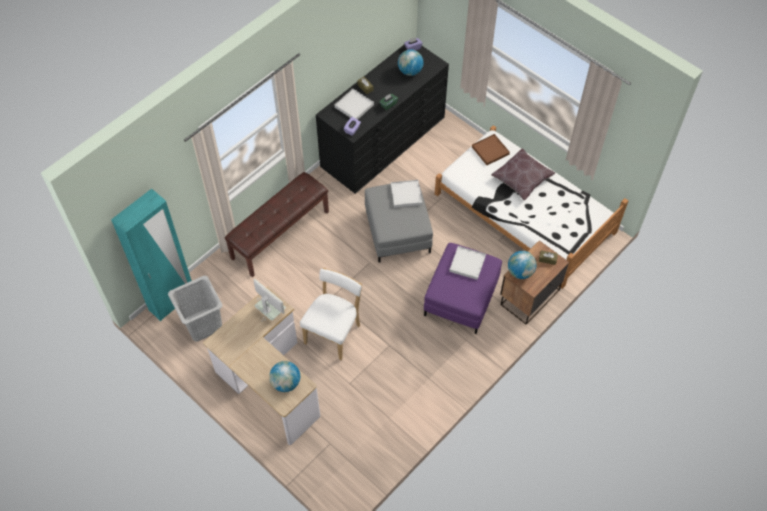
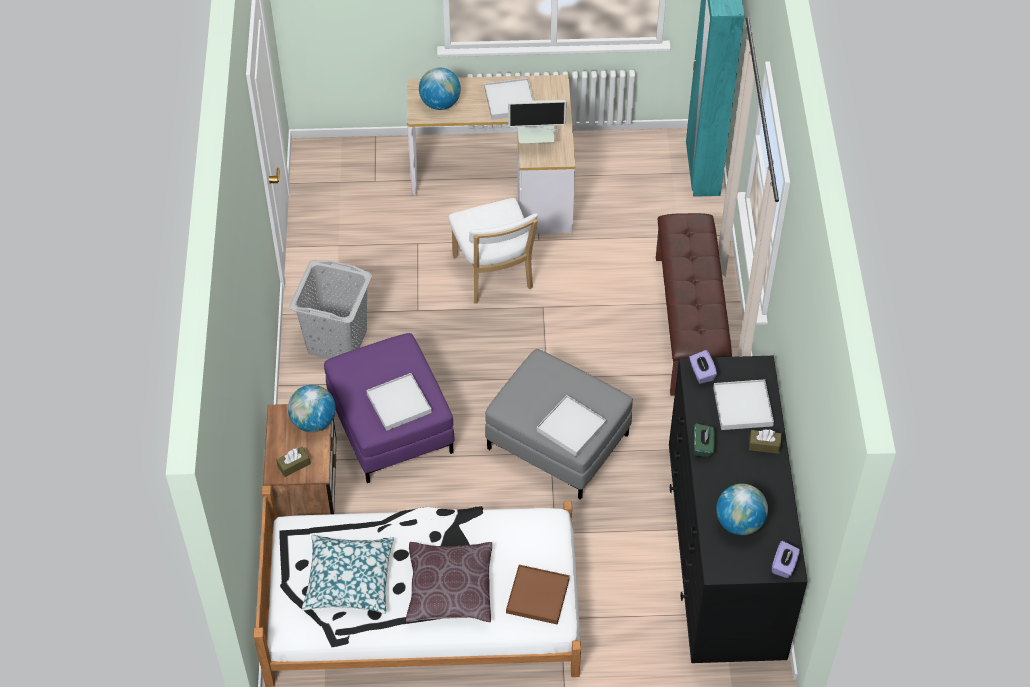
camera: 135 degrees right, 5 degrees down
(202, 324) = (641, 177): grey laundry basket -> grey laundry basket (338, 340)
(250, 352) = (510, 101): none -> white tray
(560, 212) = (349, 580): none -> pillow

